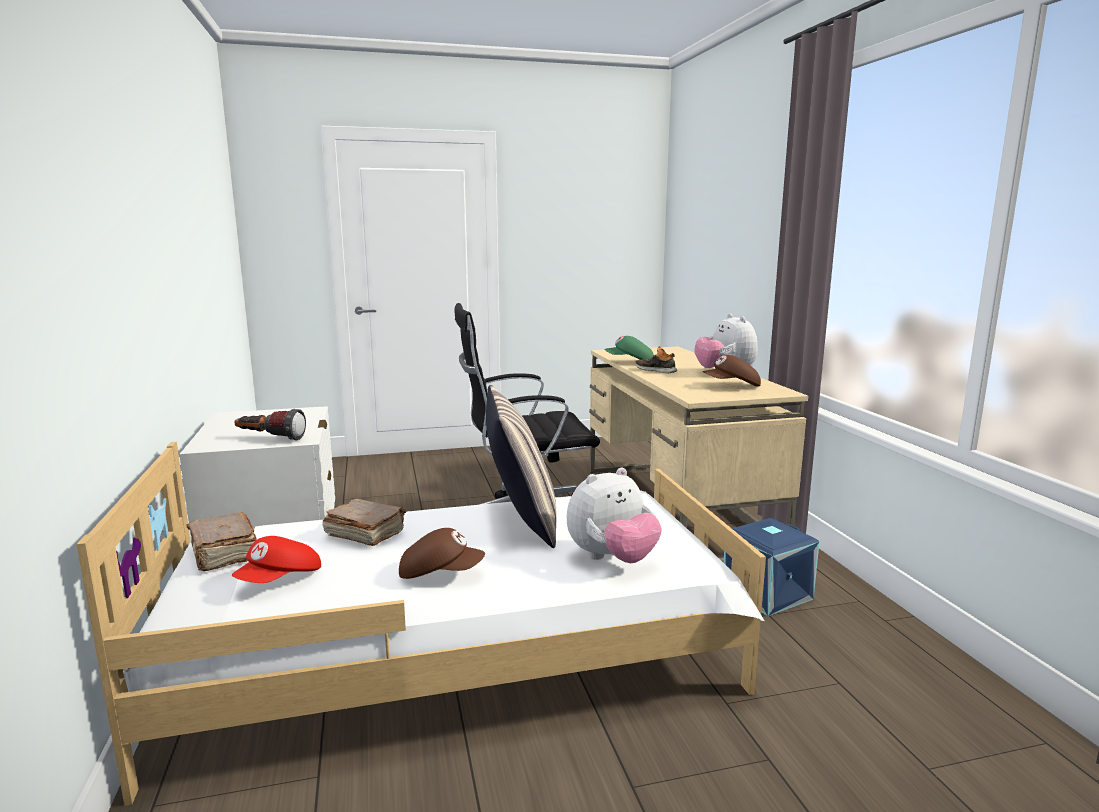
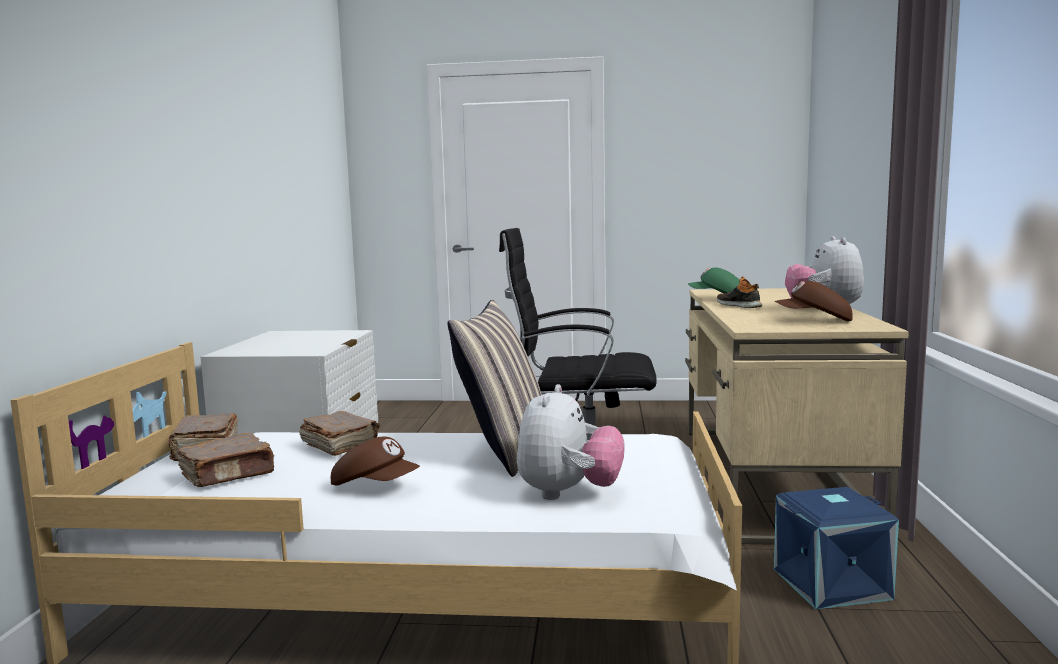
camera: 20 degrees right, 5 degrees down
(270, 439) = (288, 350): flashlight -> none
(281, 580) = (229, 475): red cap -> brown book
(612, 559) = (568, 494): plush toy -> plush toy turned 60 degrees counterclockwise

